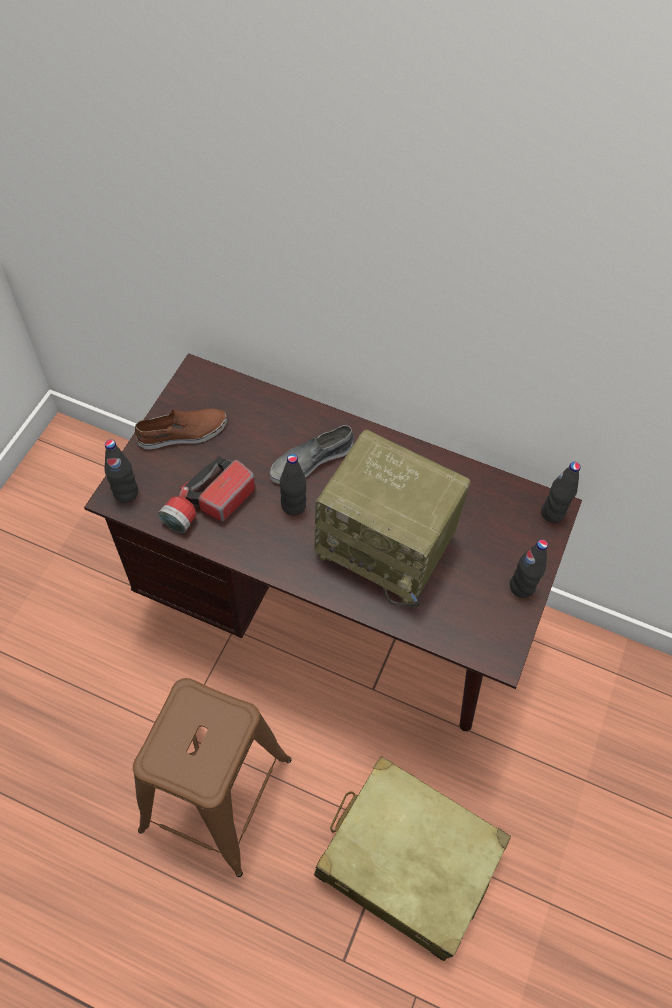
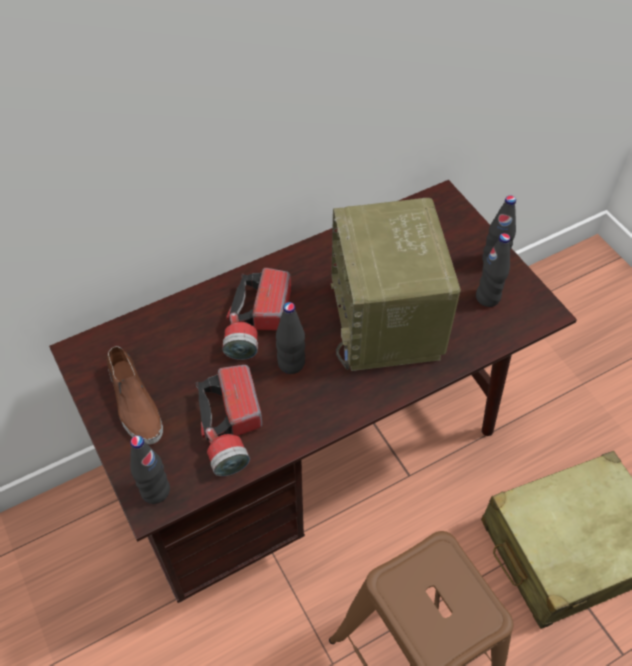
camera: 50 degrees left, 5 degrees down
(183, 433) = (134, 403): brown shoe -> brown shoe turned 135 degrees clockwise
(311, 460) = (257, 323): grey shoe -> flashlight
(388, 545) = (387, 321): radio -> radio turned 105 degrees clockwise
(552, 513) = (445, 202): black bottle -> black bottle (488, 297)

